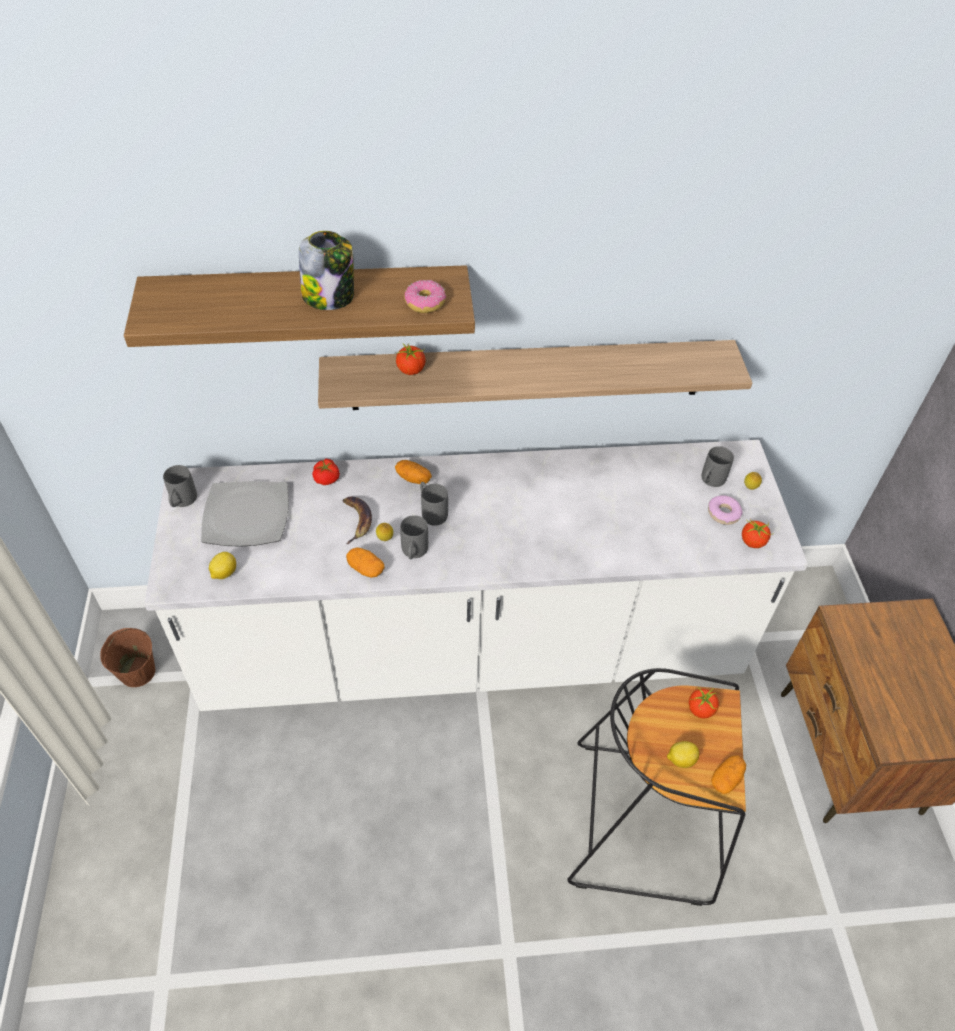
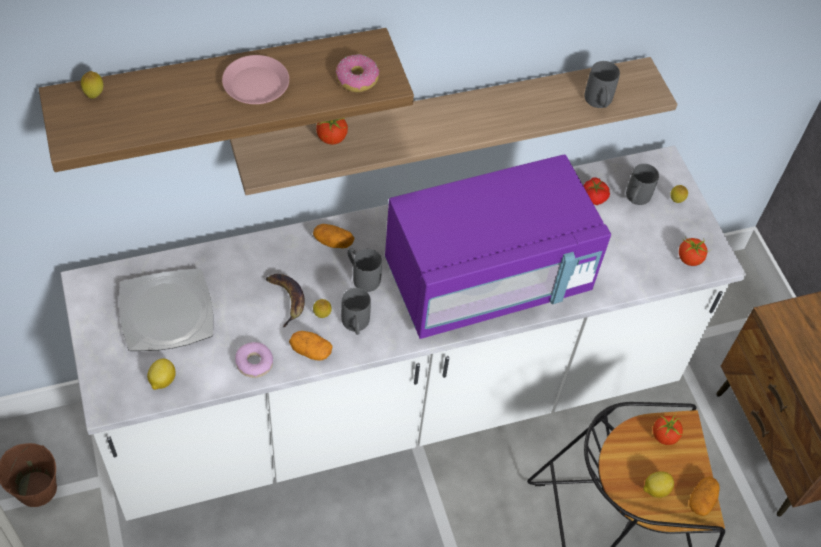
camera: 15 degrees left, 5 degrees up
(182, 502) = (90, 308): grey mug -> grey mug (599, 103)
(183, 288) = (94, 95): none -> lemon
(327, 478) = (241, 256): tomato -> tomato (594, 197)
(329, 296) = (255, 85): jar -> pink plate
(549, 531) = (487, 279): none -> purple microwave
(723, 513) = (655, 233): donut -> donut (254, 363)

